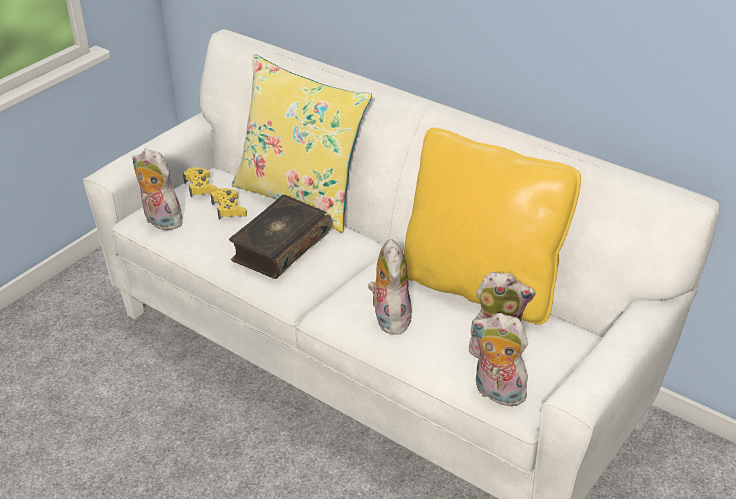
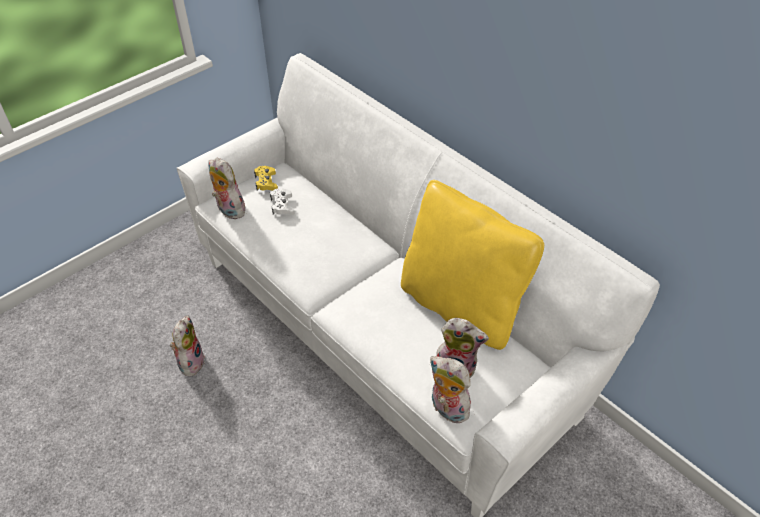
camera: 10 degrees right, 10 degrees up
(229, 209) = (282, 206): yellow game controller -> white game controller
(280, 247) = (313, 246): book -> none
(301, 197) = (341, 200): yellow pillow -> none
(389, 318) = (380, 325): plush toy -> plush toy (190, 361)

